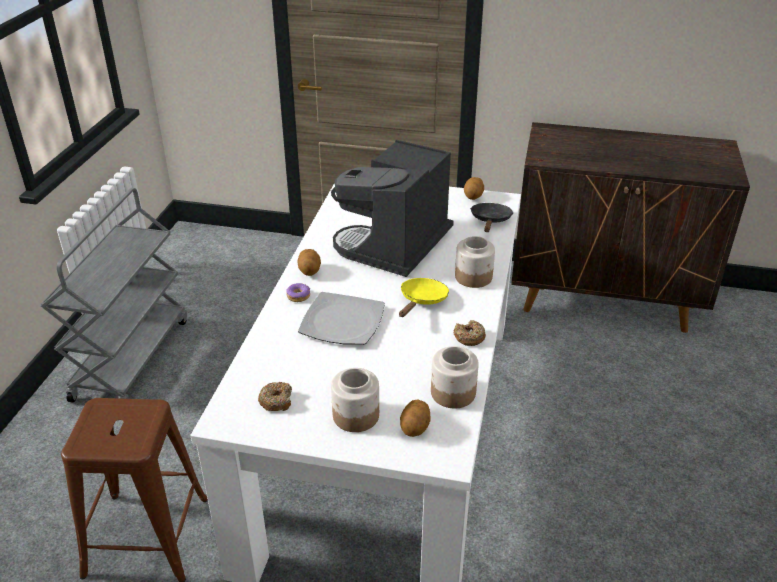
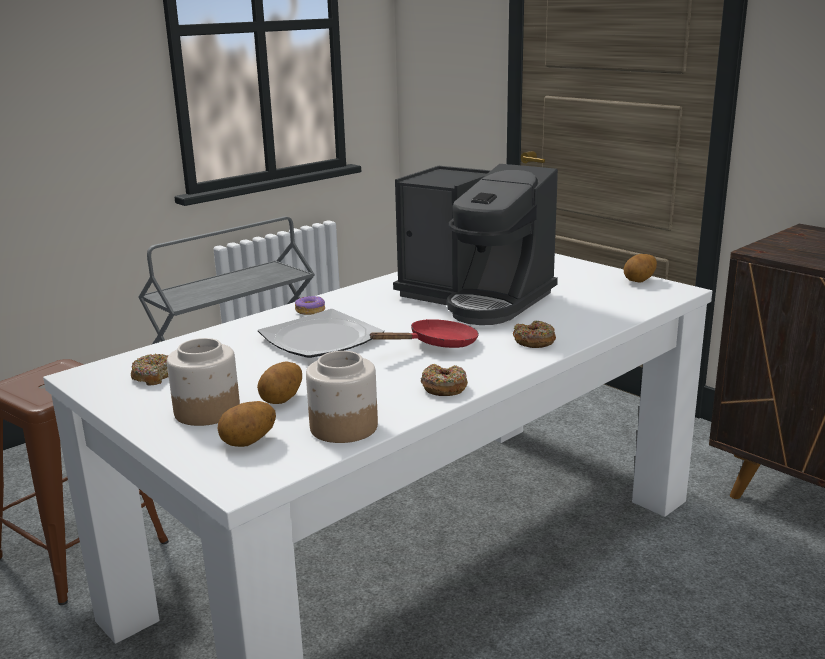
camera: 35 degrees right, 15 degrees down
(309, 271) = (352, 297): potato -> potato (282, 399)
(394, 246) = (476, 298): coffee machine -> coffee machine turned 120 degrees counterclockwise
(422, 300) = (437, 344): yellow frying pan -> red frying pan
(474, 277) = (534, 341): jar -> donut
(490, 220) = (632, 302): black frying pan -> none

